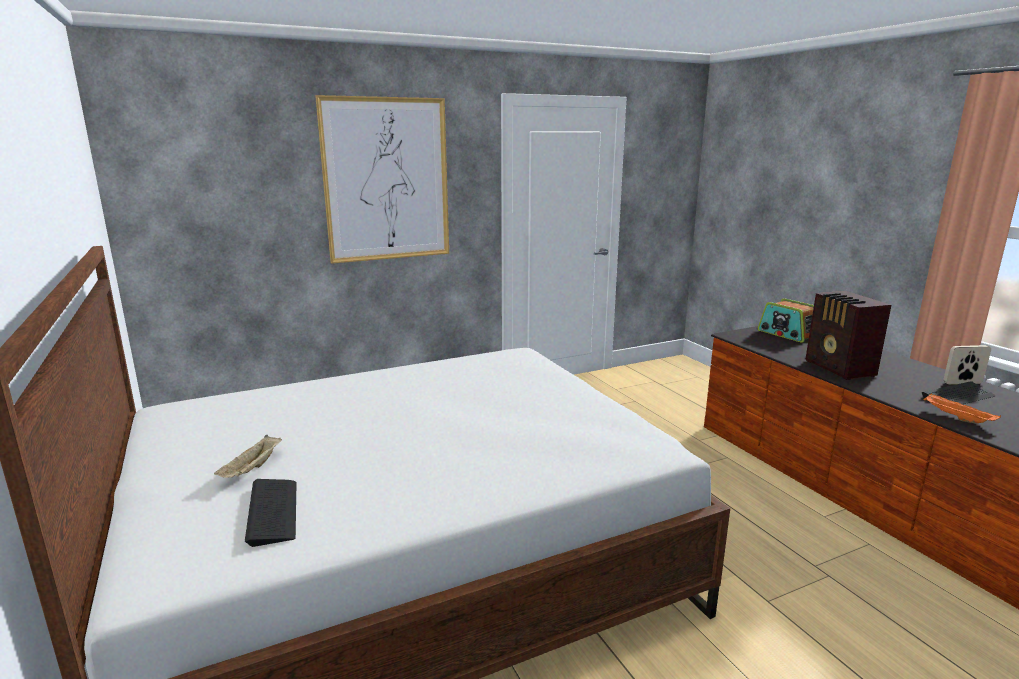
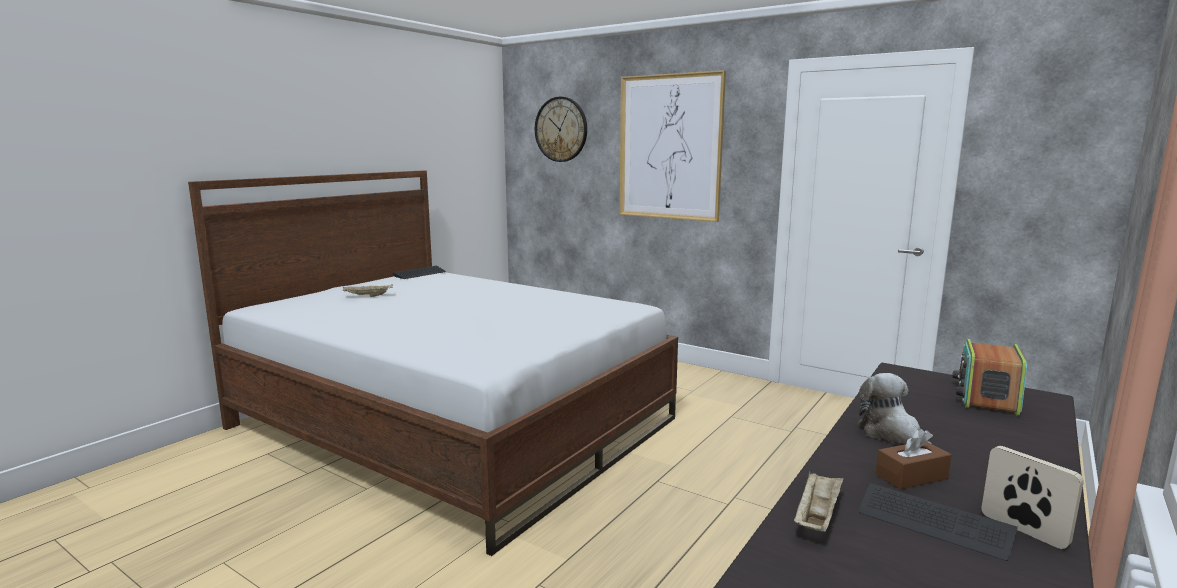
camera: 60 degrees right, 5 degrees down
(219, 161) = (561, 129): none -> wall clock
(273, 512) = (324, 308): keyboard -> keyboard (420, 274)
(839, 368) = (891, 435): radio -> plush toy
(900, 383) = (911, 476): none -> brown tissue box
(956, 417) = (817, 516): orange tray -> beige tray

